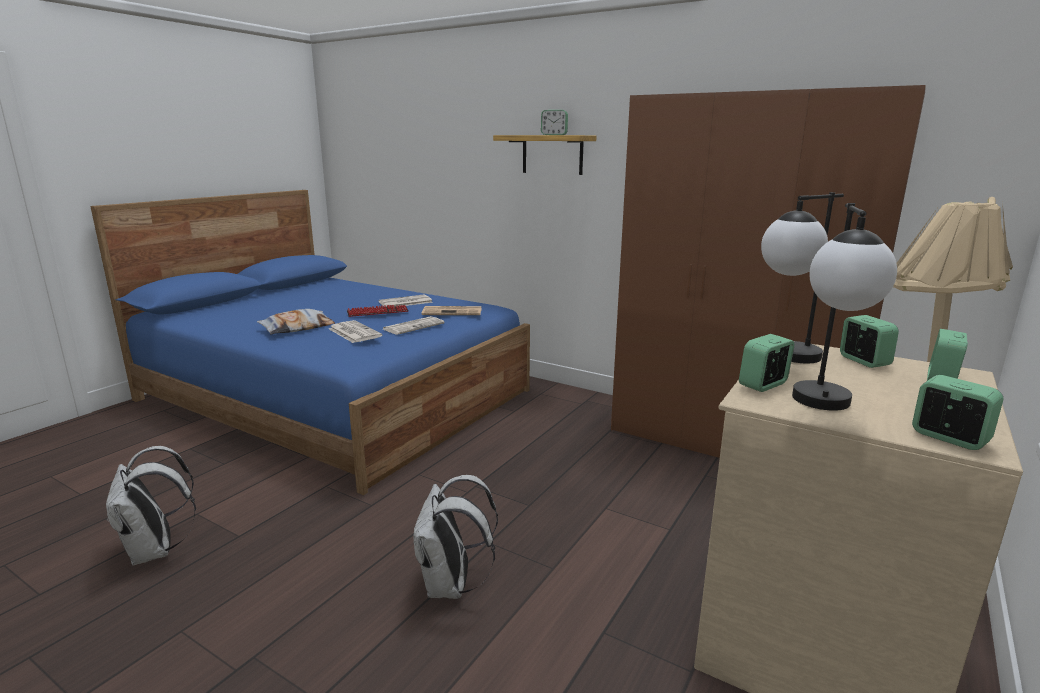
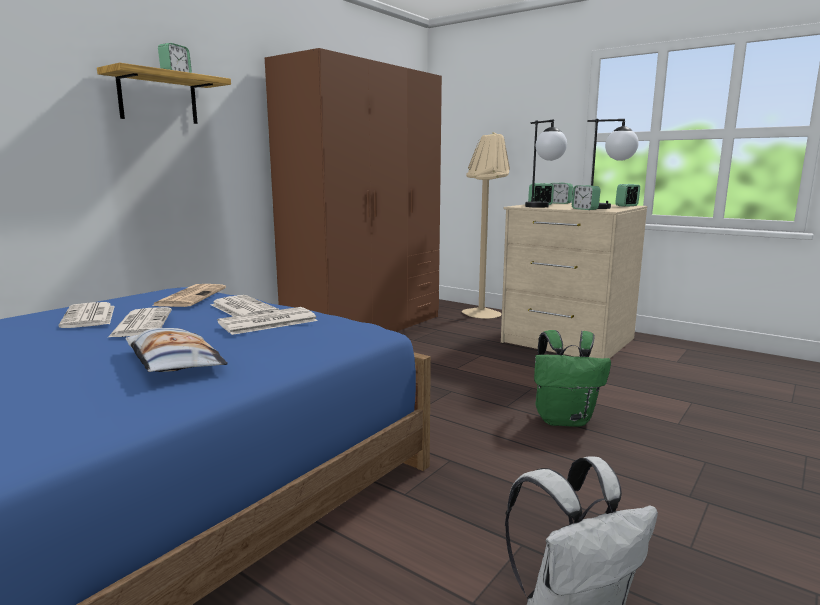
camera: 85 degrees left, 5 degrees down
(377, 312) = (141, 323): keyboard -> newspaper
(451, 585) = (564, 419): white backpack -> green backpack

